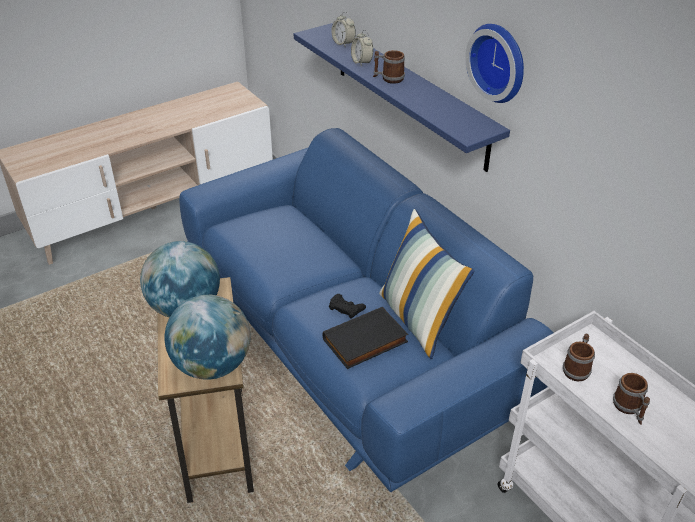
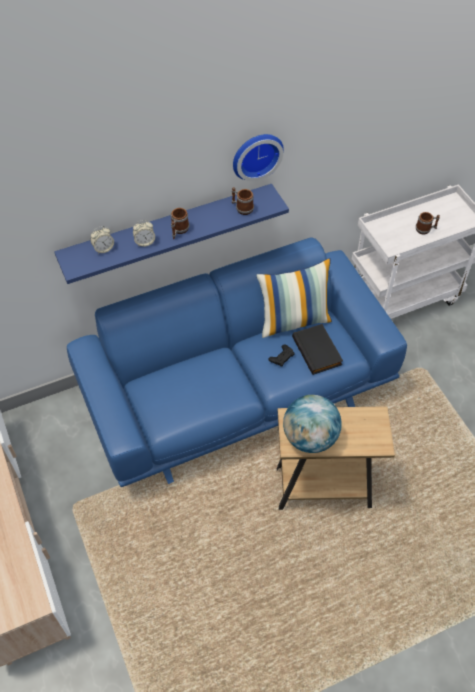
camera: 80 degrees left, 15 degrees up
(212, 366) = (370, 422): globe -> none
(577, 368) = (395, 241): mug -> mug (242, 208)

